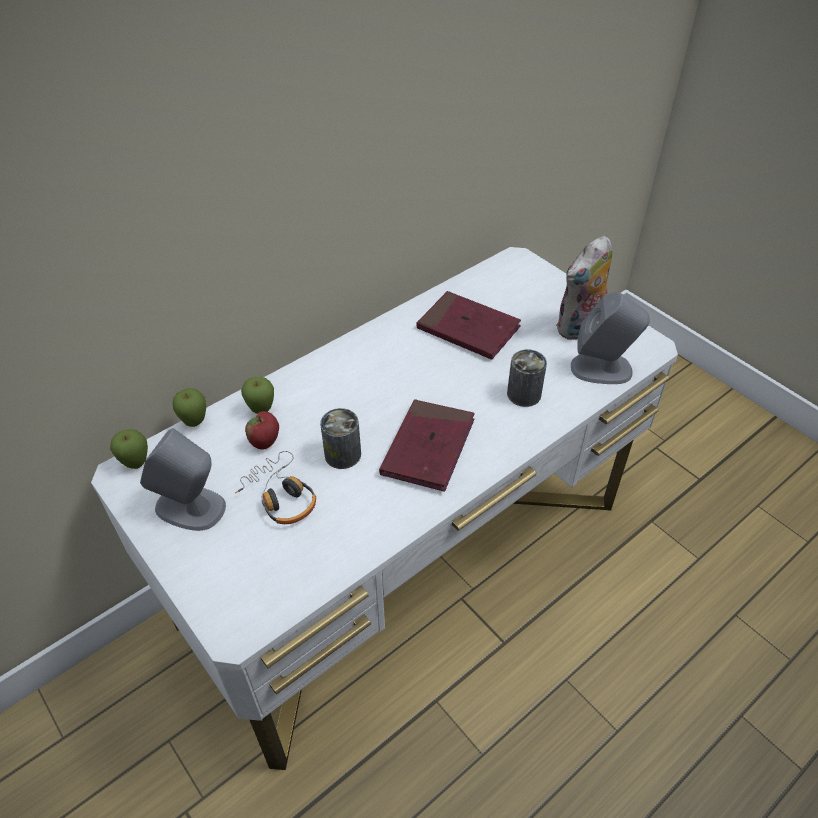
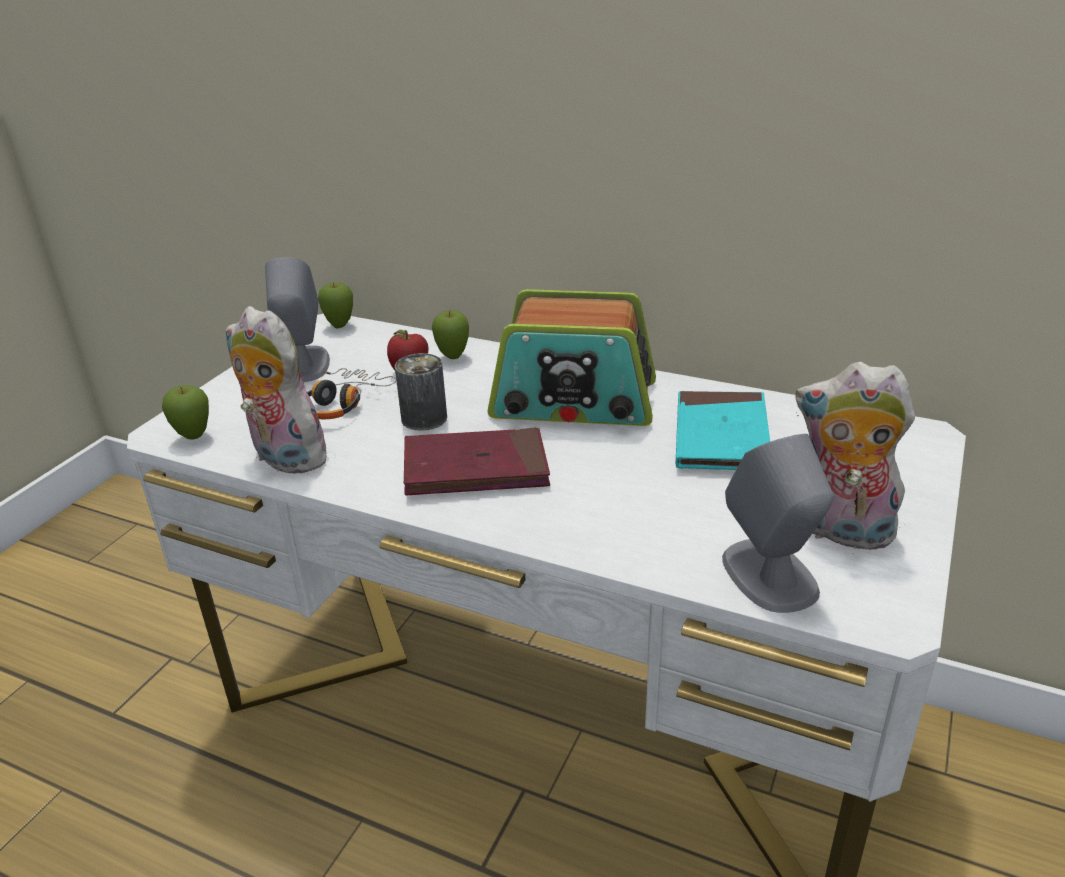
camera: 65 degrees right, 15 degrees down
(195, 423) = (410, 332): apple -> apple (194, 437)
(339, 551) = (284, 458): none -> plush toy
(379, 372) = (574, 401): none -> radio
(468, 329) = (721, 437): red book -> turquoise book
(524, 394) = (638, 515): can -> none

